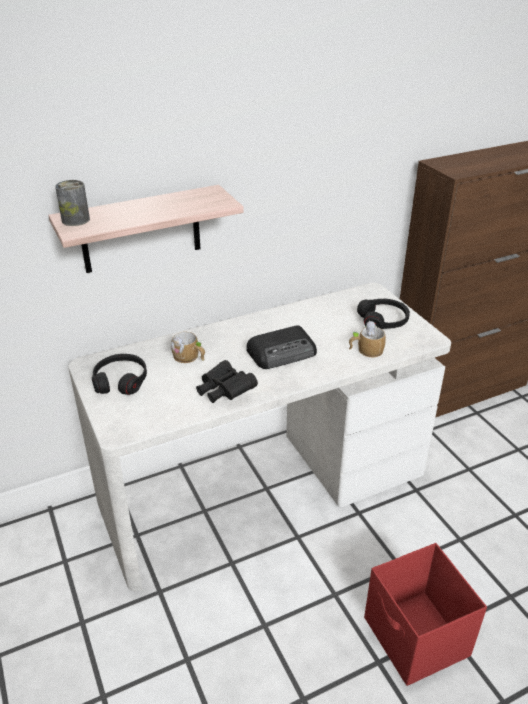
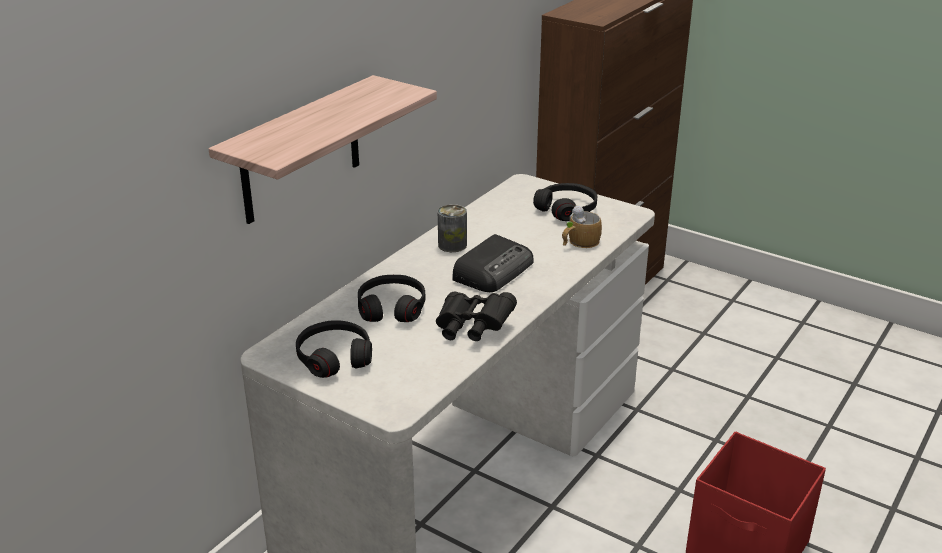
camera: 30 degrees left, 5 degrees down
(75, 220) = (257, 145): can -> can (452, 245)
(189, 358) = (391, 308): mug -> black headphones

